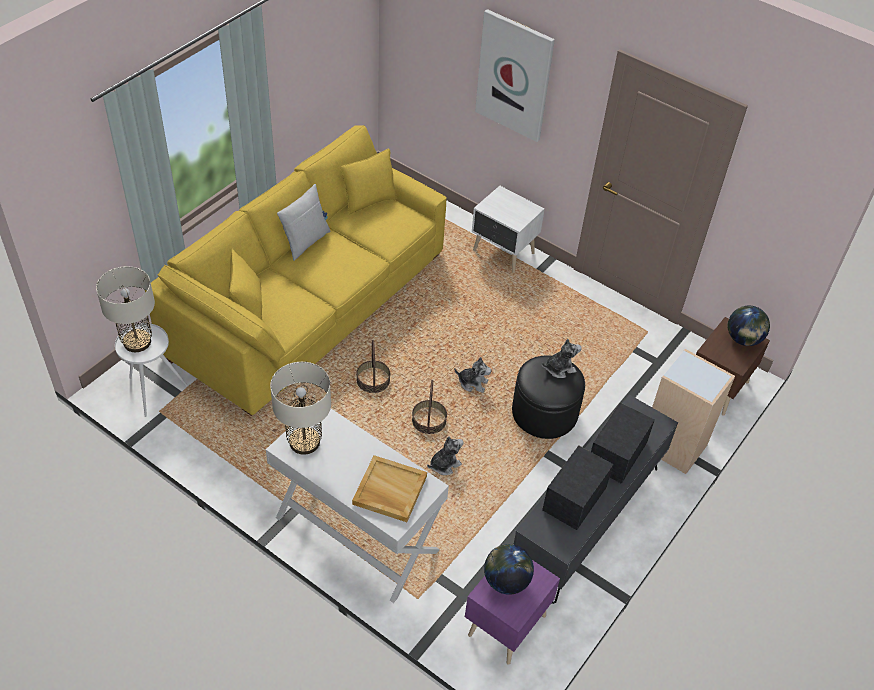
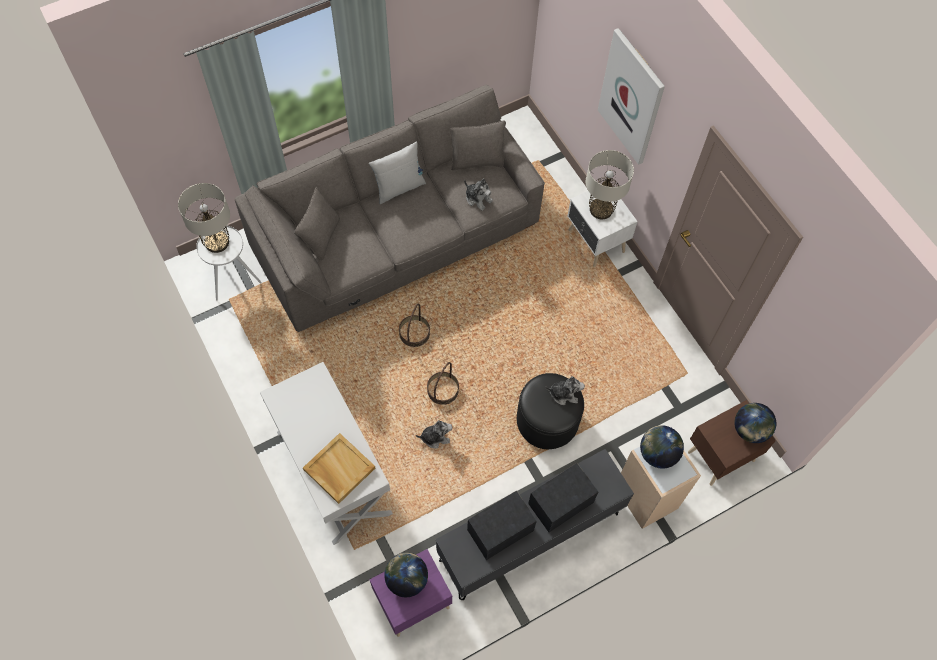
camera: 25 degrees right, 15 degrees up
(304, 442) = (293, 397): table lamp -> table lamp (601, 209)
(309, 304) = (396, 237): yellow sofa -> grey sofa
(472, 383) = (499, 367): plush toy -> plush toy (478, 198)
(687, 371) = (657, 454): none -> globe

